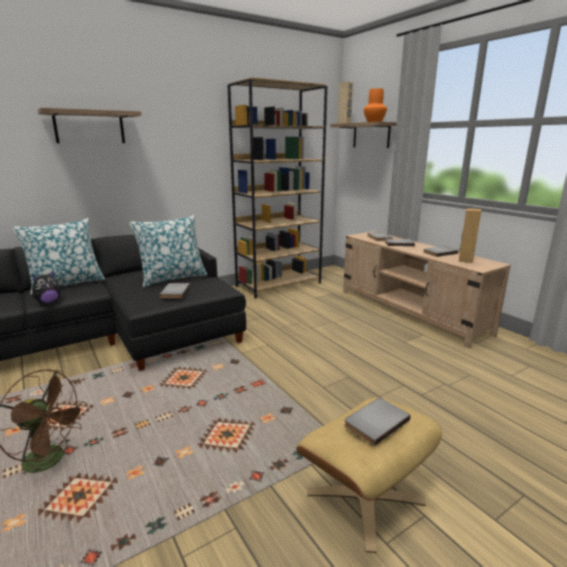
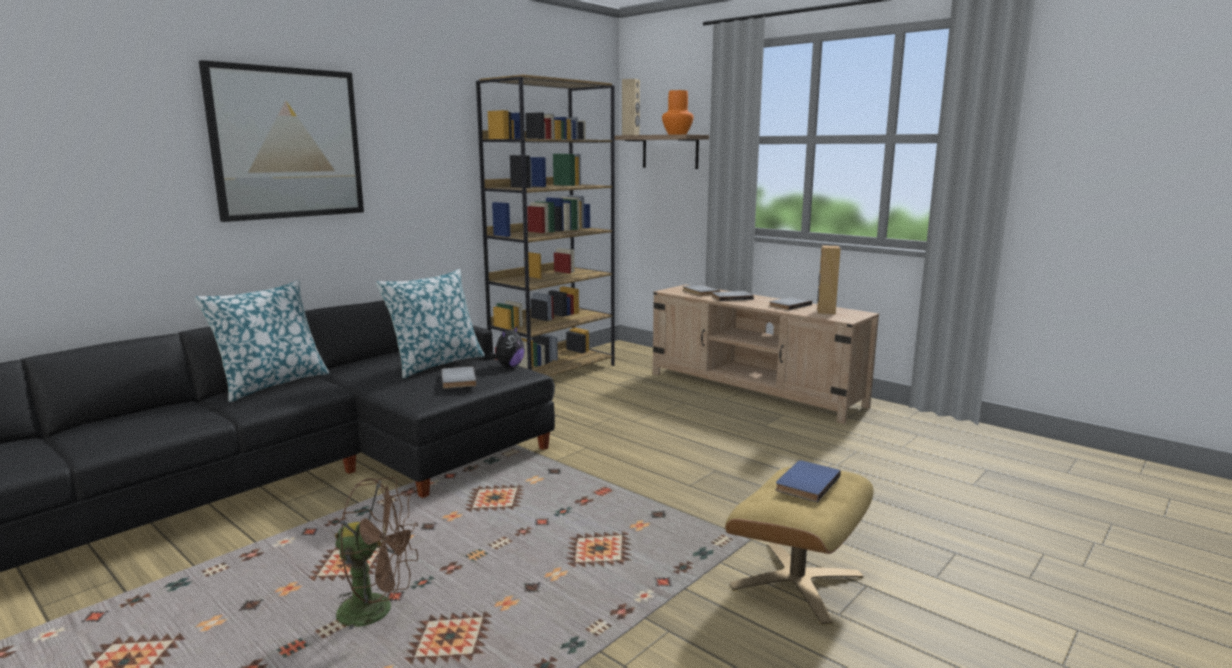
camera: 15 degrees left, 5 degrees down
(48, 302) = (267, 408): plush toy -> plush toy (509, 366)
(89, 127) = (287, 143): shelf -> picture
(375, 421) = (805, 483): grey book -> blue book

